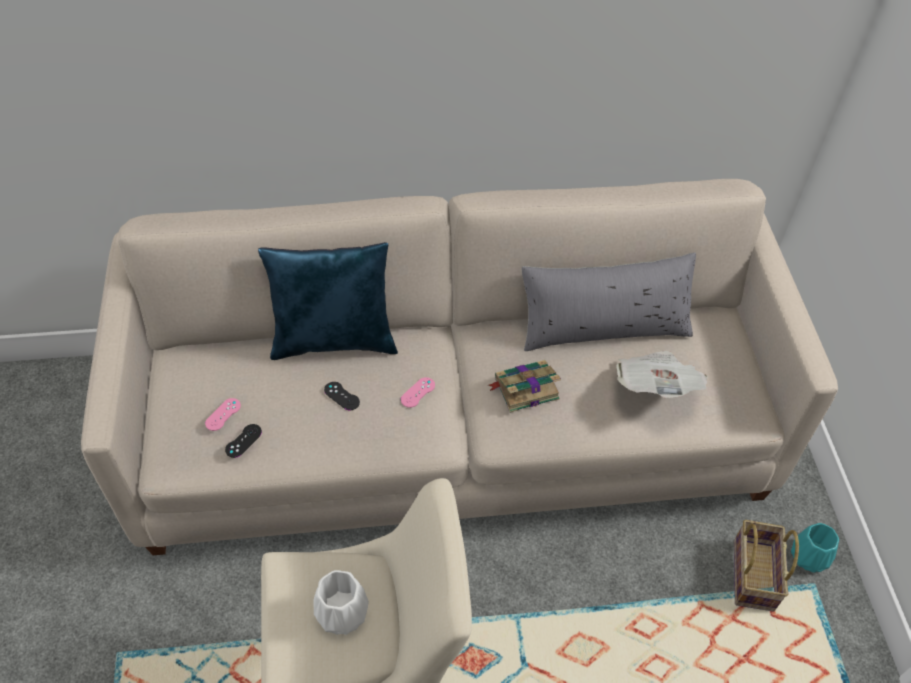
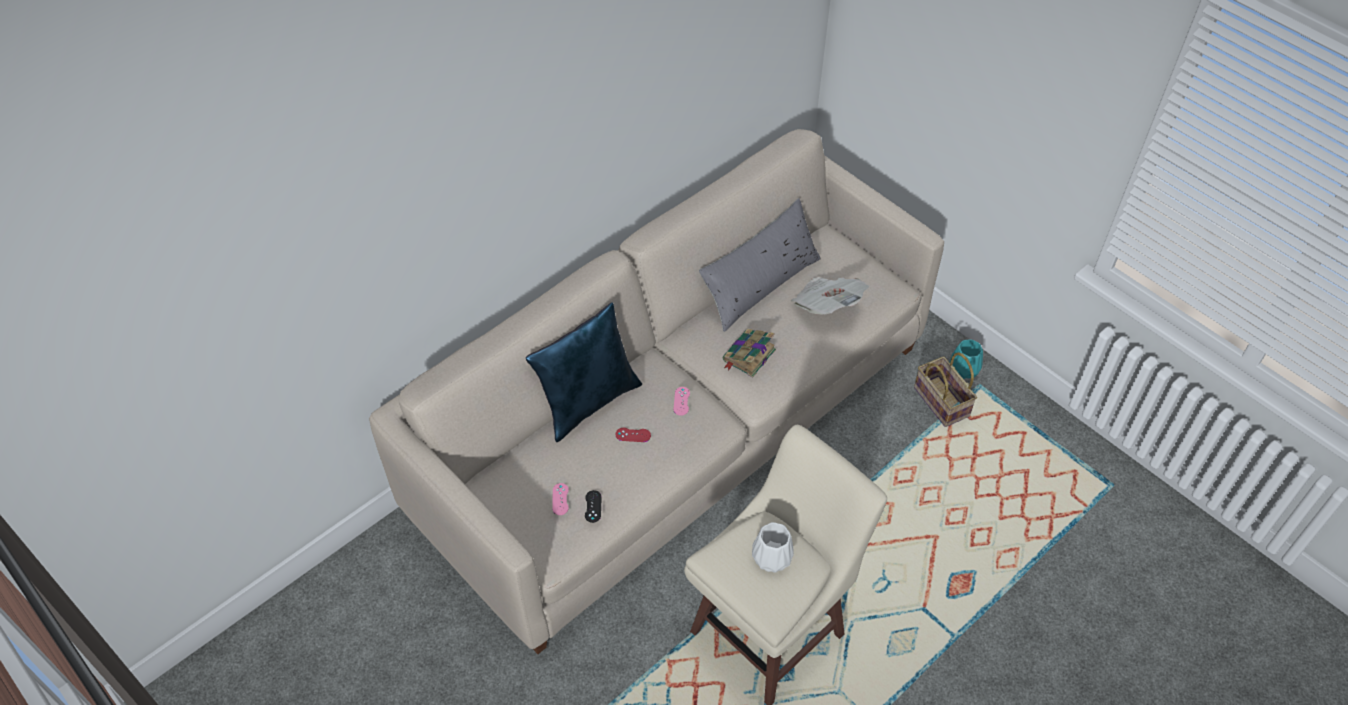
camera: 35 degrees left, 0 degrees up
(342, 396) = (633, 435): black game controller -> red game controller

